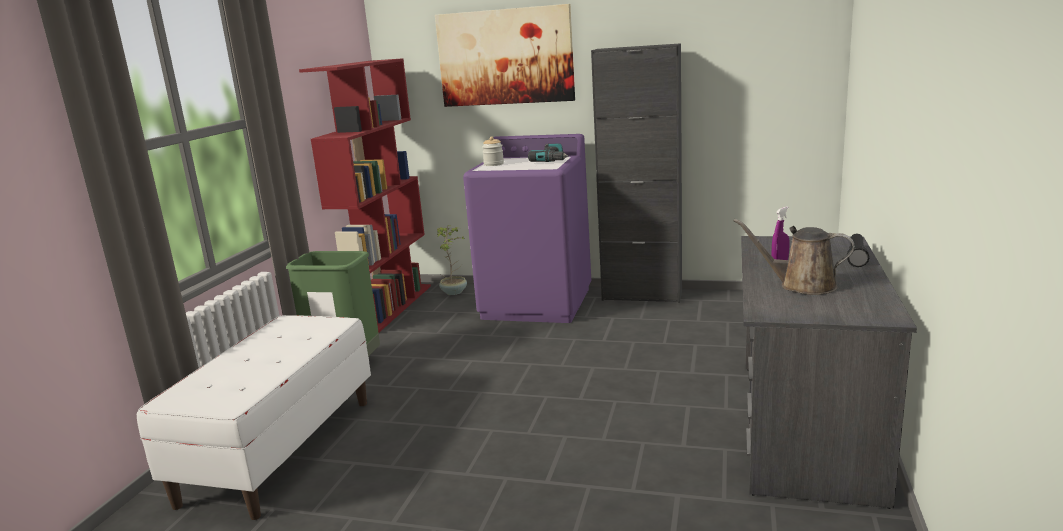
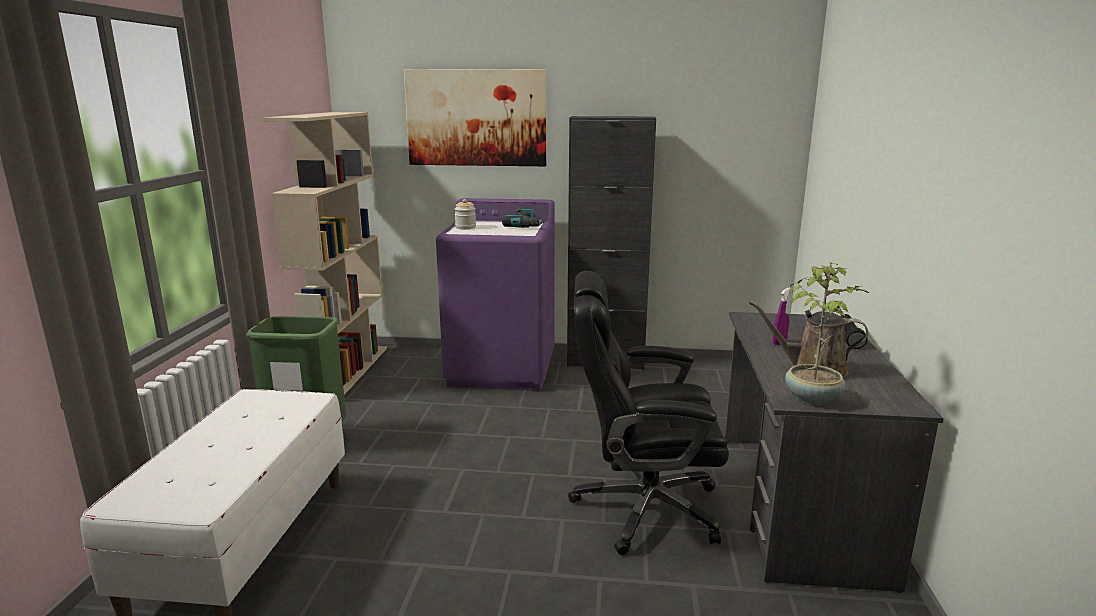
camera: 10 degrees left, 0 degrees up
(389, 307) = (345, 372): red bookcase -> beige bookcase
(454, 292) = (413, 355): potted plant -> potted plant (813, 397)
(646, 428) = (643, 508): none -> black office chair

